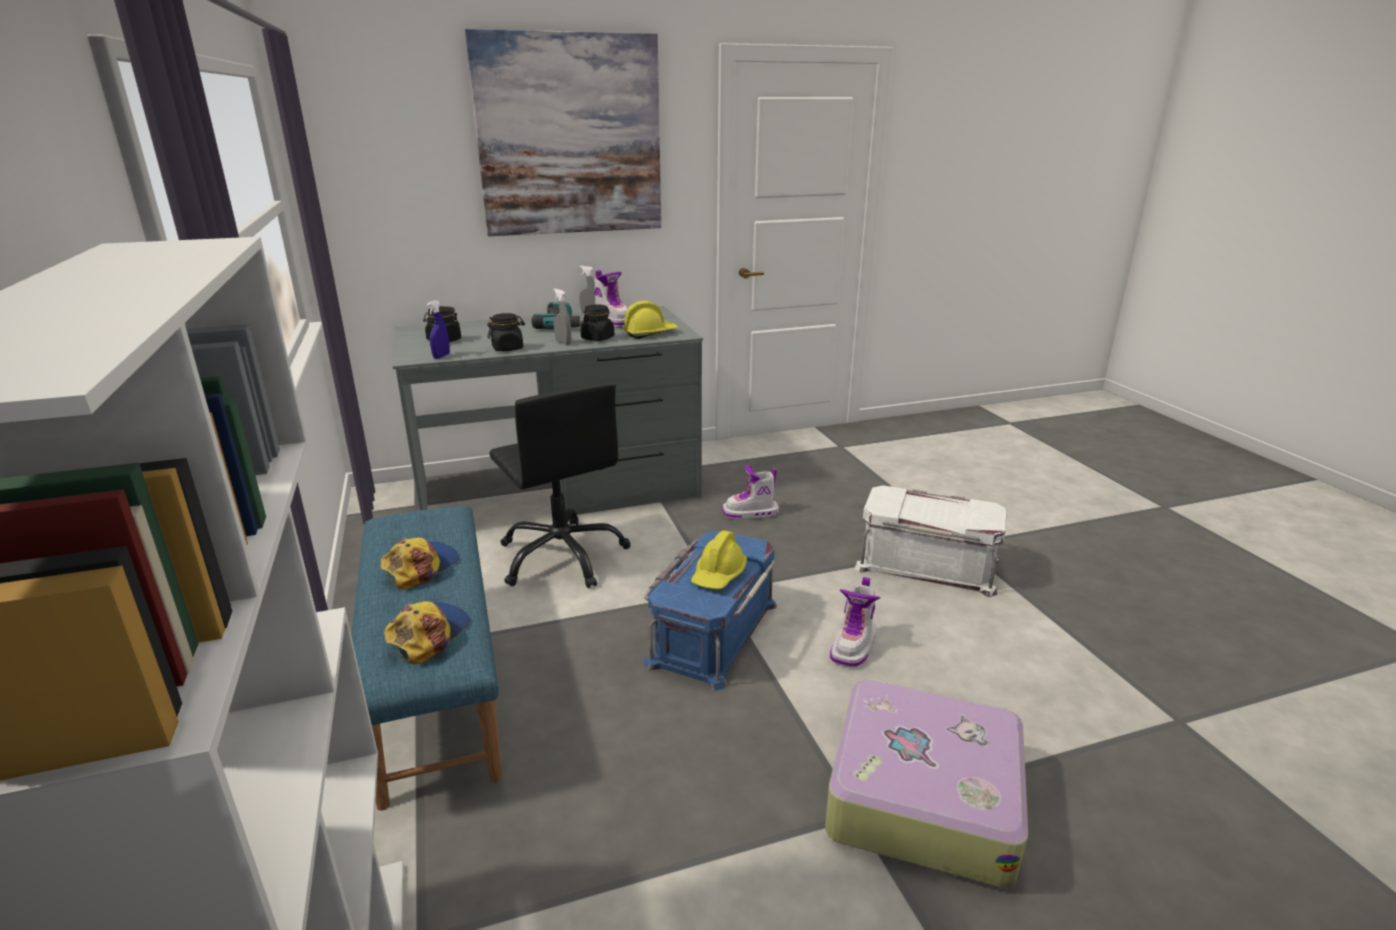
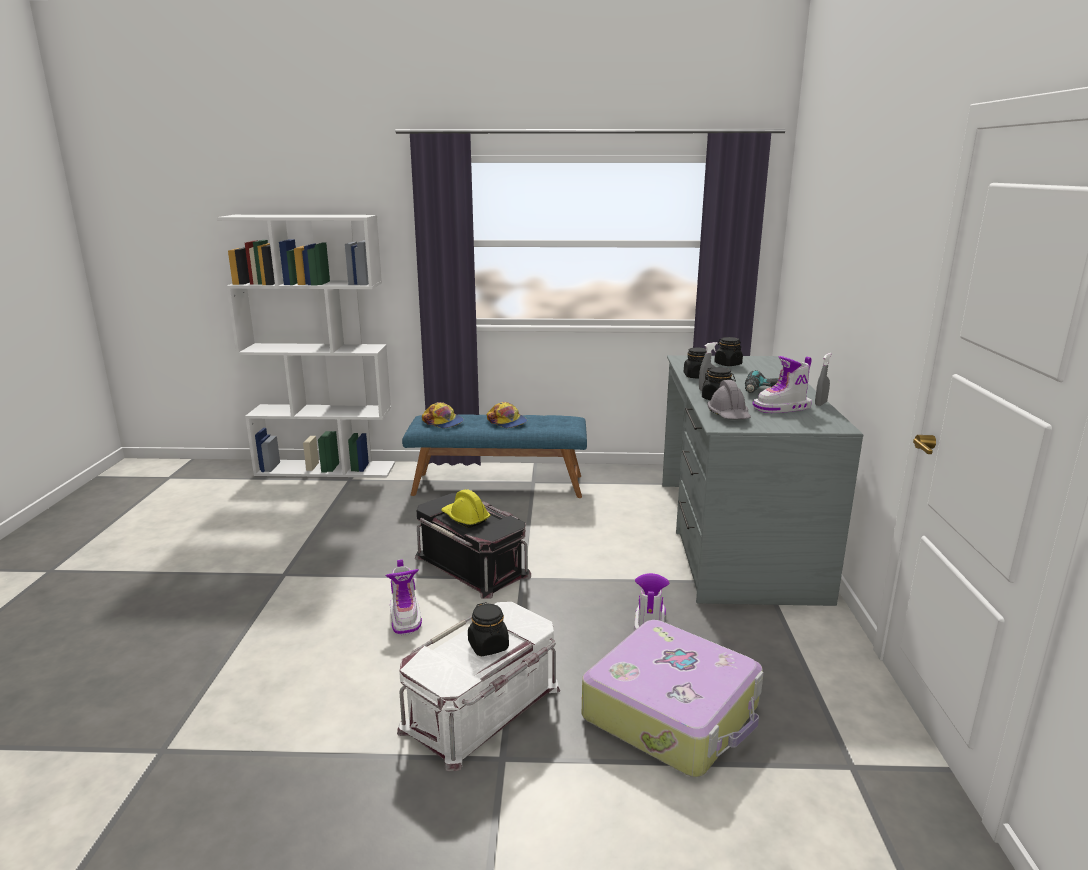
camera: 110 degrees right, 5 degrees down
(441, 356) = (682, 363): blue spray bottle -> none
(563, 556) = (612, 527): black office chair -> none
(570, 136) = (865, 219): picture -> none
(649, 333) = (729, 415): yellow hard hat -> grey hard hat
(711, 632) = (473, 565): blue storage box -> black storage box
(854, 646) = (405, 618): boot -> boot turned 150 degrees counterclockwise
(921, 795) = (268, 597): suitcase -> suitcase (673, 712)
(931, 505) = (488, 646): none -> black jar

